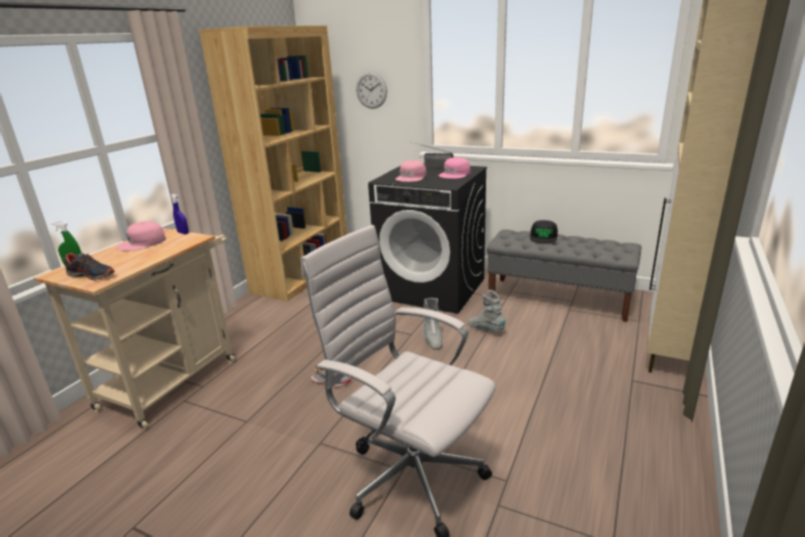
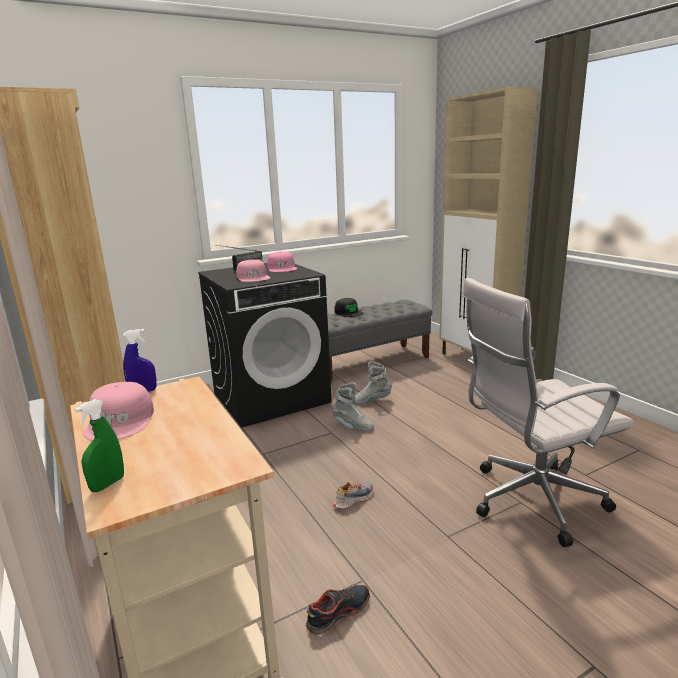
camera: 55 degrees left, 5 degrees down
(92, 275) = (195, 469): shoe -> shoe (338, 613)
(371, 90) = (122, 195): wall clock -> none

